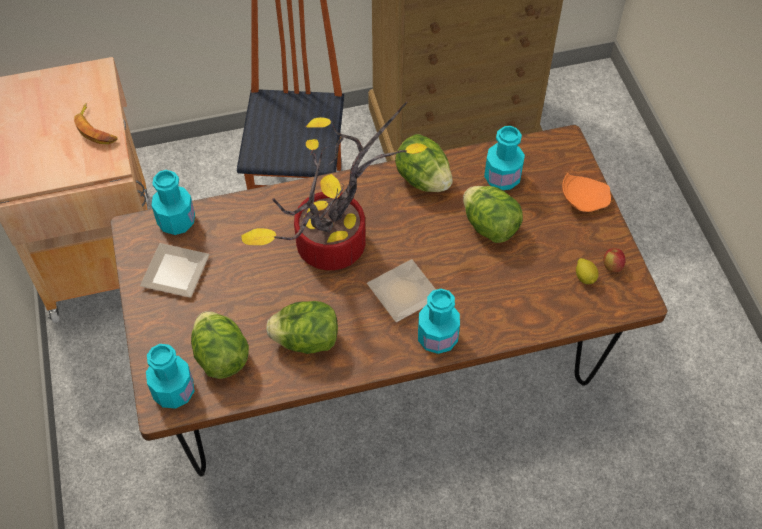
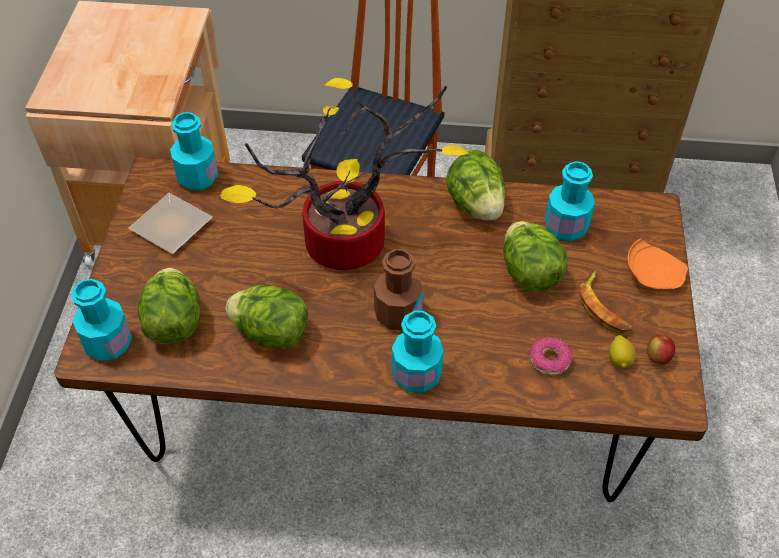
camera: 20 degrees right, 5 degrees down
(96, 129) = (158, 68): banana -> banana (603, 308)
(401, 292) = (398, 314): plate -> brown bottle
(533, 294) = (549, 360): none -> donut

